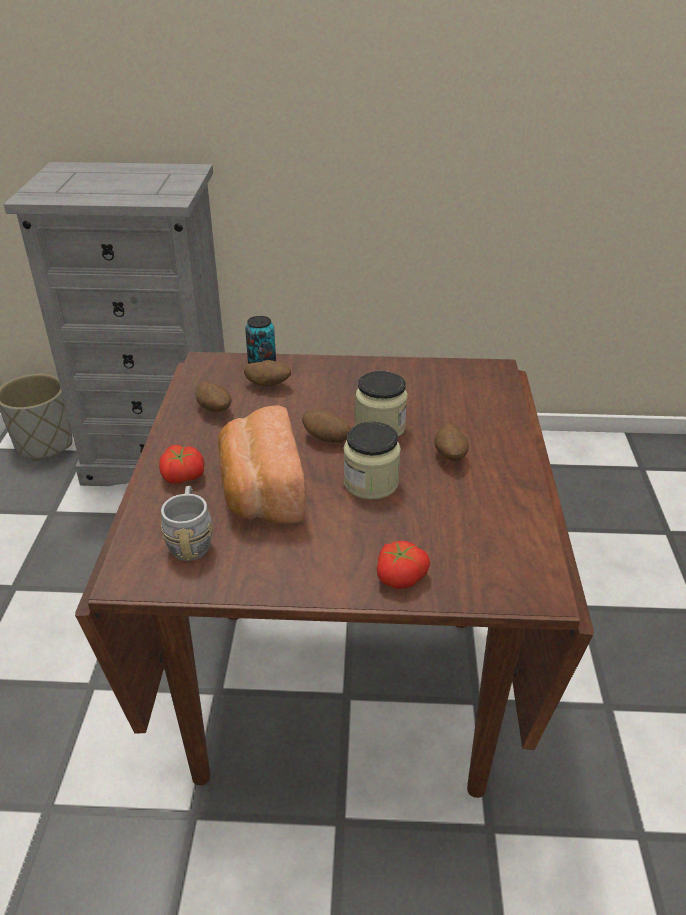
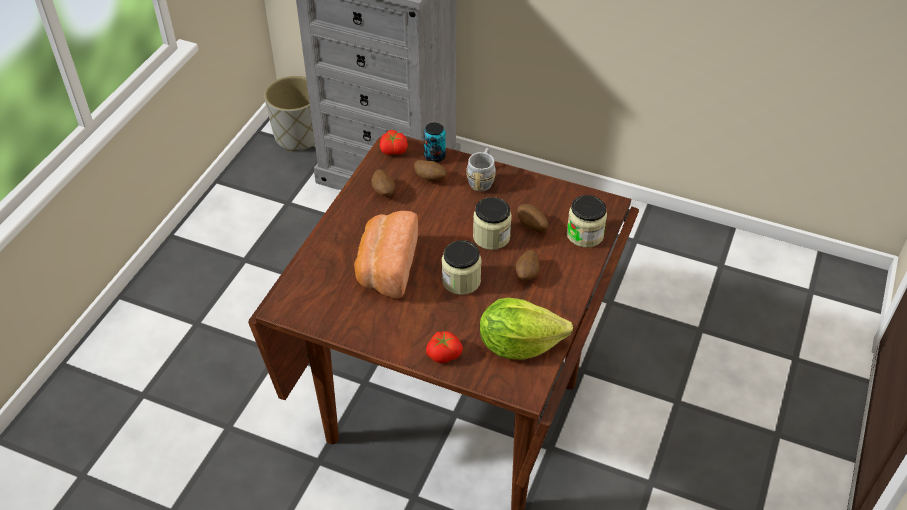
camera: 20 degrees right, 10 degrees up
(182, 477) = (340, 243): tomato -> tomato (393, 150)
(191, 540) = (328, 292): grey mug -> grey mug (482, 179)
(326, 439) = (448, 237): potato -> potato (531, 226)
(490, 402) = (585, 234): none -> jar
(493, 538) = (518, 344): none -> lettuce

